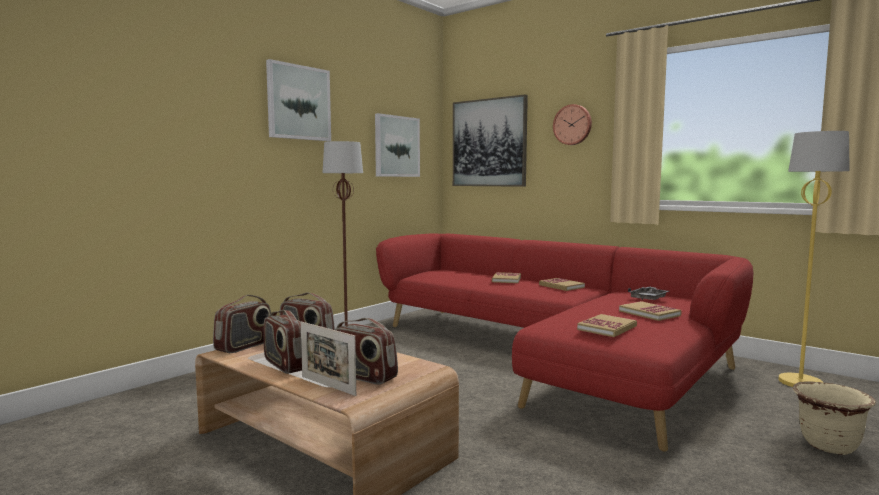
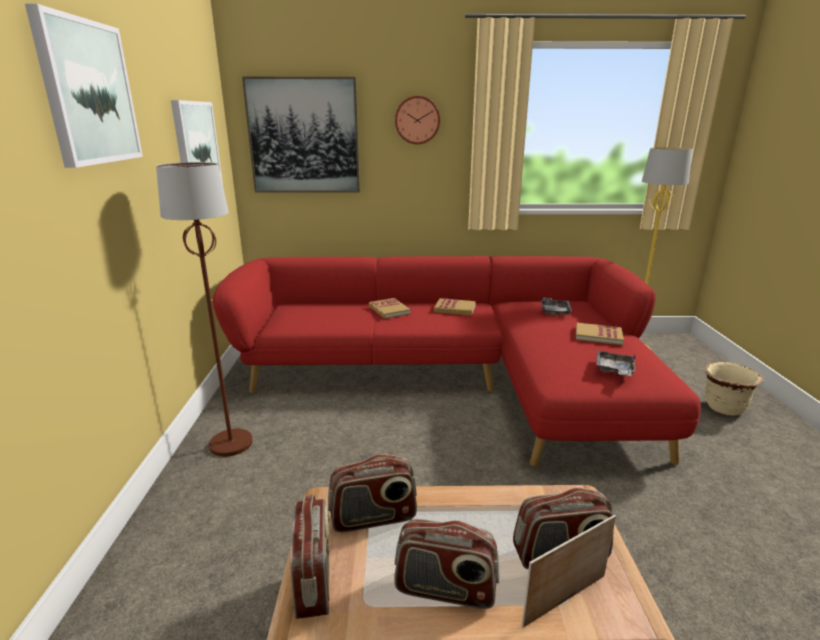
camera: 40 degrees left, 15 degrees up
(328, 385) = (565, 600): picture frame -> picture frame turned 150 degrees clockwise
(607, 328) = (614, 370): book -> grey tray

